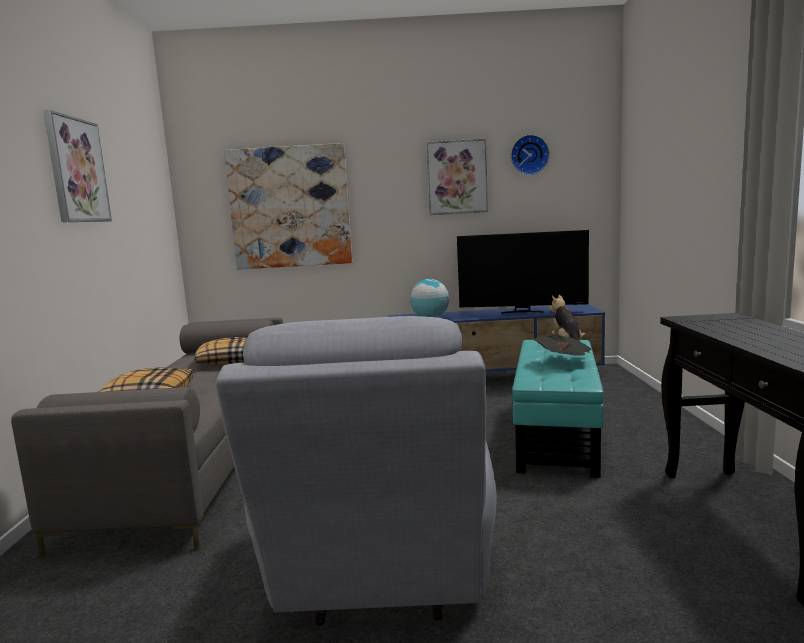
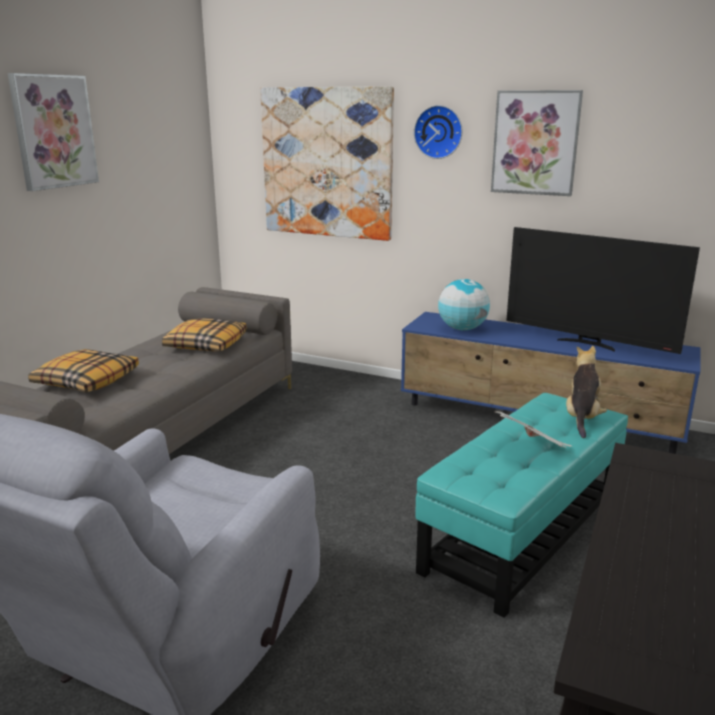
camera: 25 degrees right, 10 degrees up
(529, 155) = (647, 118): wall clock -> wall clock (439, 132)

